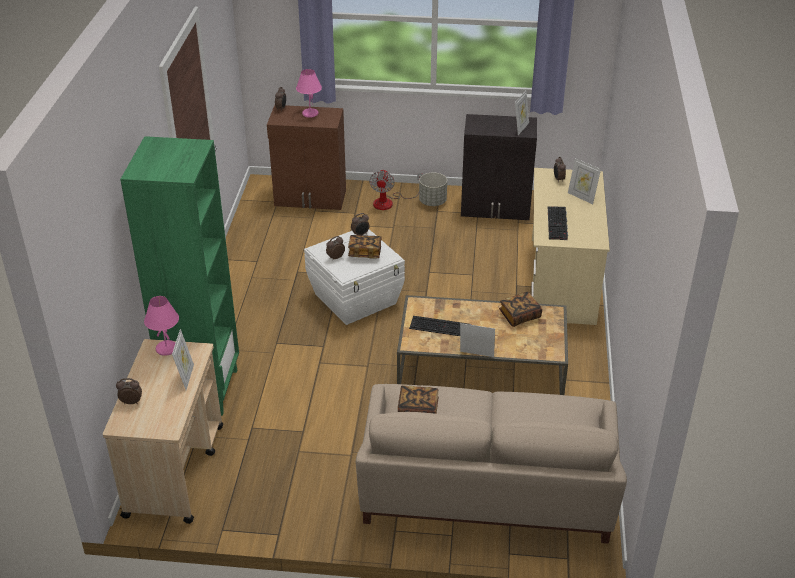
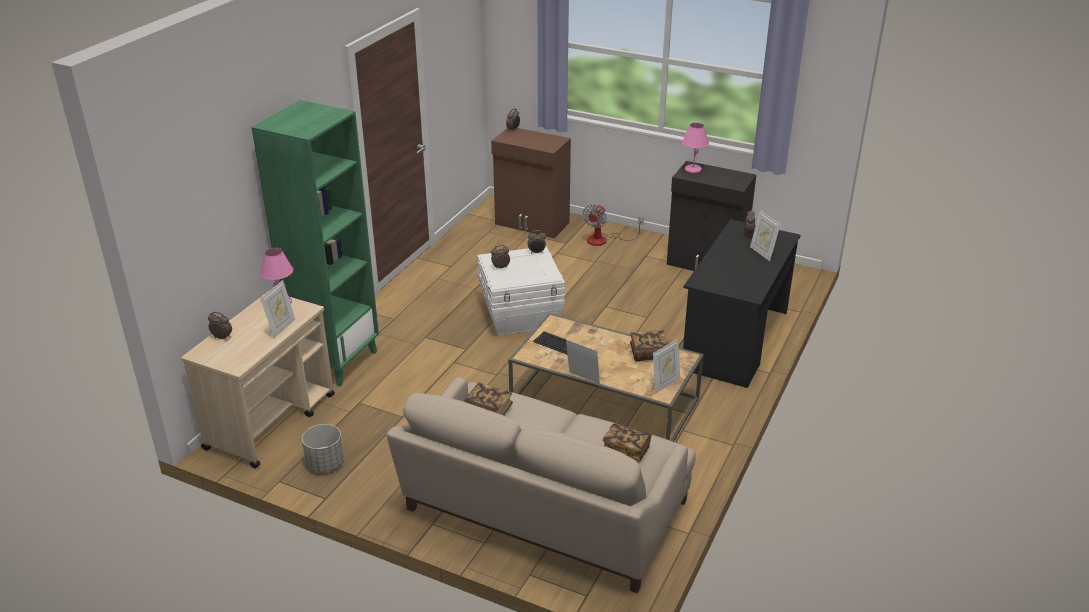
camera: 20 degrees right, 5 degrees down
(310, 114) = (536, 138): pink table lamp -> pink table lamp (692, 169)
(365, 253) = (530, 268): book -> book (626, 450)
(432, 202) = (646, 247): grey planter -> grey planter (325, 463)
(520, 128) = (733, 181): picture frame -> picture frame (665, 384)
(558, 223) = (721, 272): keyboard -> none
(562, 281) = (735, 341): beige desk -> black desk

